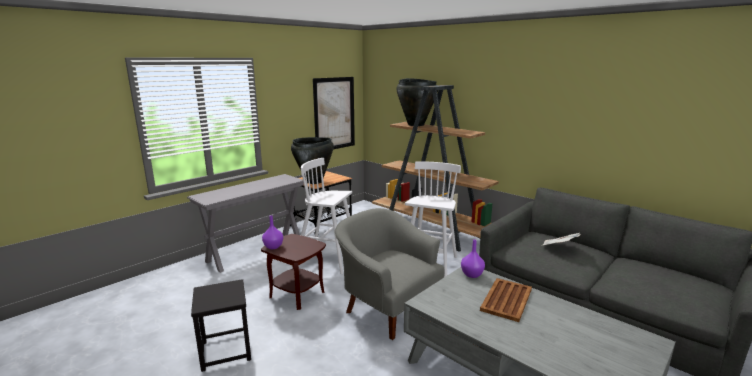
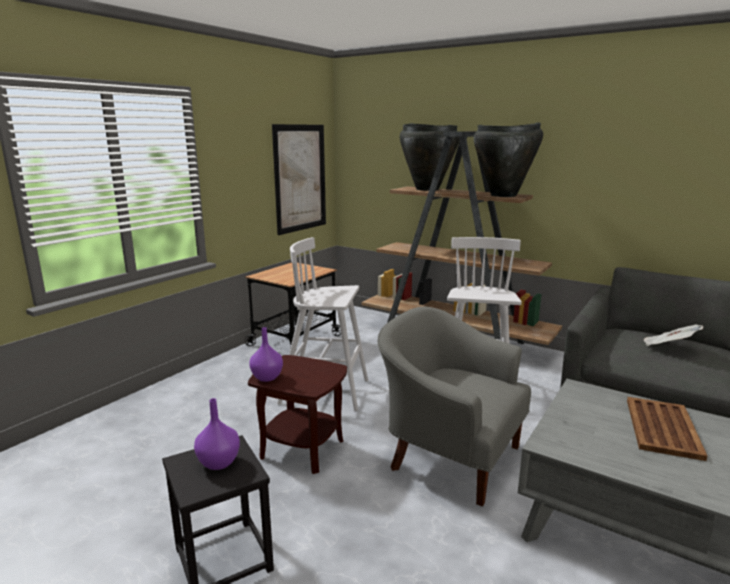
camera: 10 degrees left, 0 degrees up
(256, 251) = (208, 386): grey console table -> none
(314, 181) = (284, 277): black vase -> black vase (503, 195)
(471, 274) = (587, 394): purple vase -> purple vase (219, 462)

